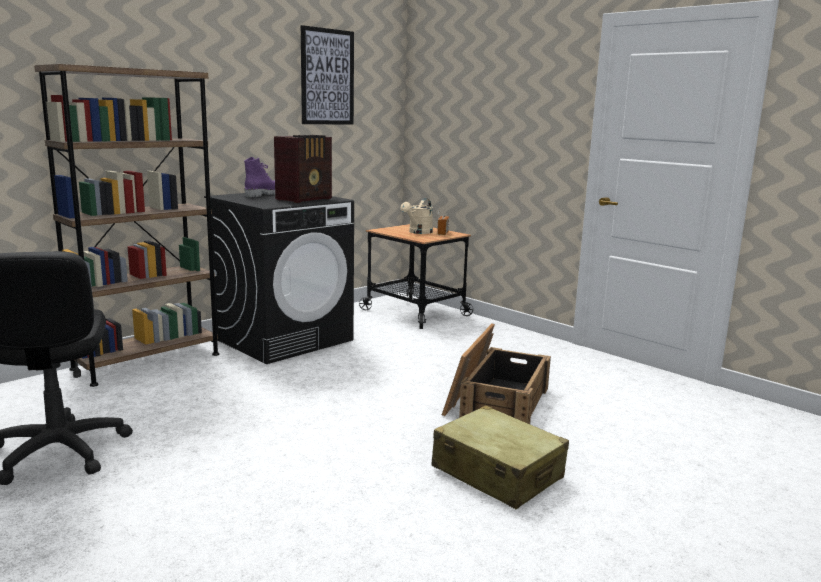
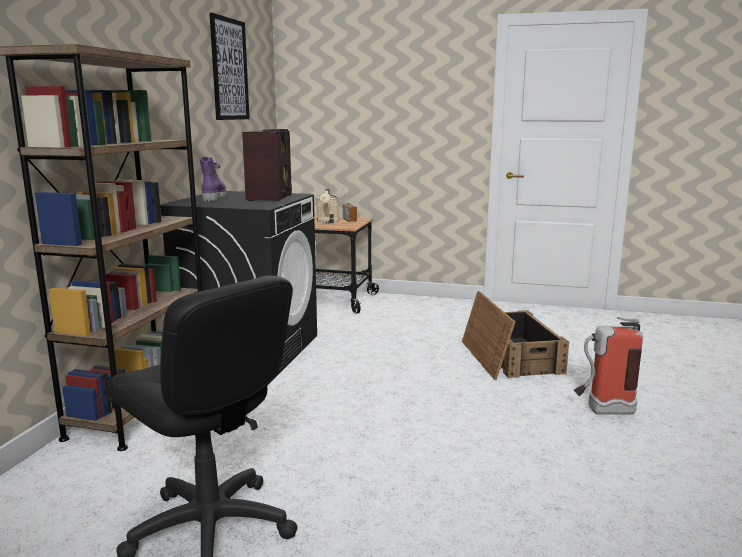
camera: 30 degrees left, 0 degrees up
(497, 473) = (602, 411): beige suitcase -> fire extinguisher

